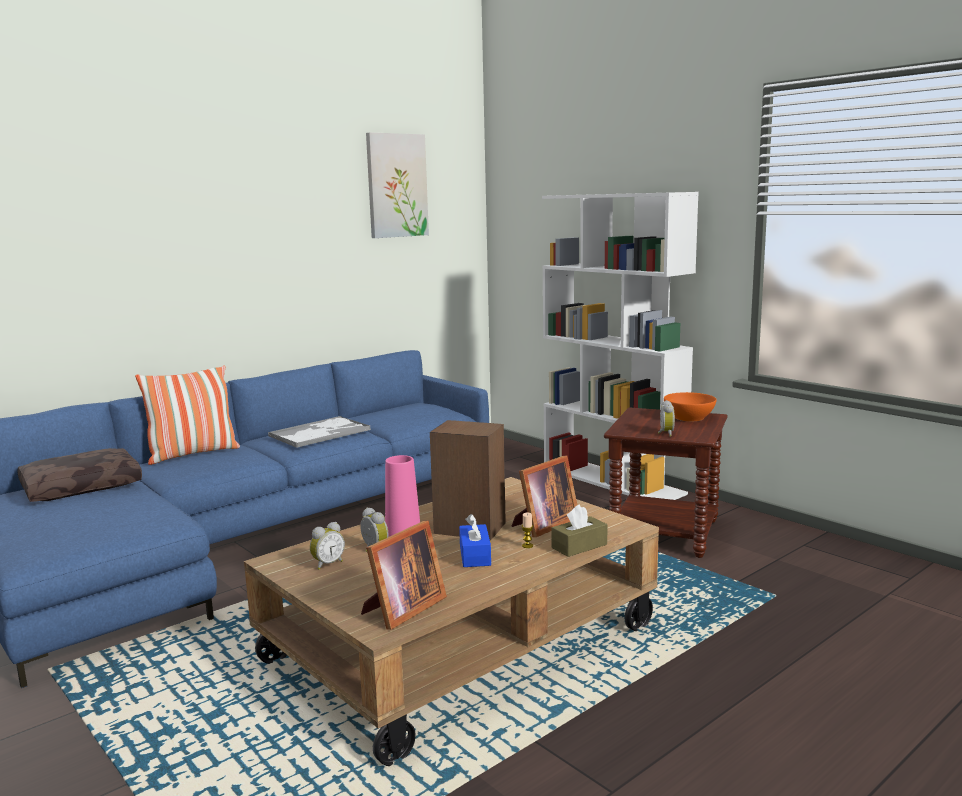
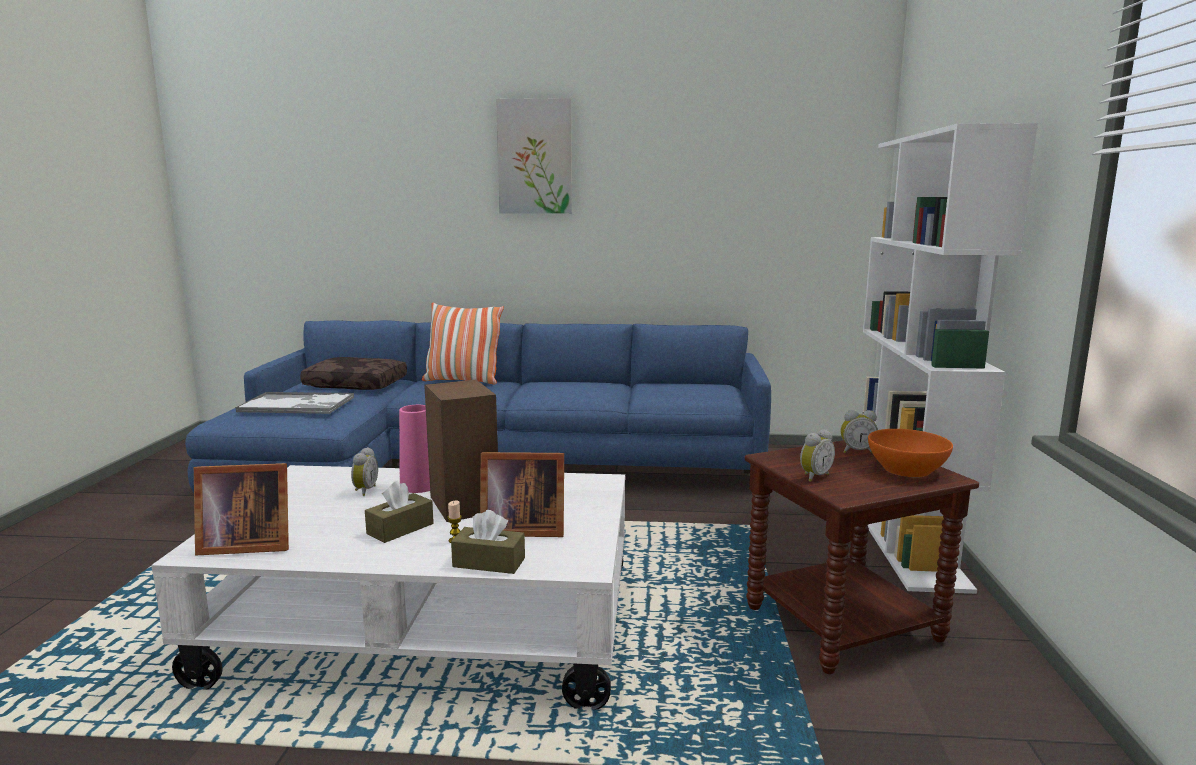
camera: 45 degrees right, 0 degrees up
(320, 433) = (572, 388): tray -> tray (298, 405)
(327, 564) = (313, 488): alarm clock -> alarm clock (856, 451)
(396, 185) = (756, 140): picture -> picture (535, 157)
(460, 643) = (429, 625): brown coffee table -> white coffee table
(475, 555) = (400, 529): blue tissue box -> brown tissue box

